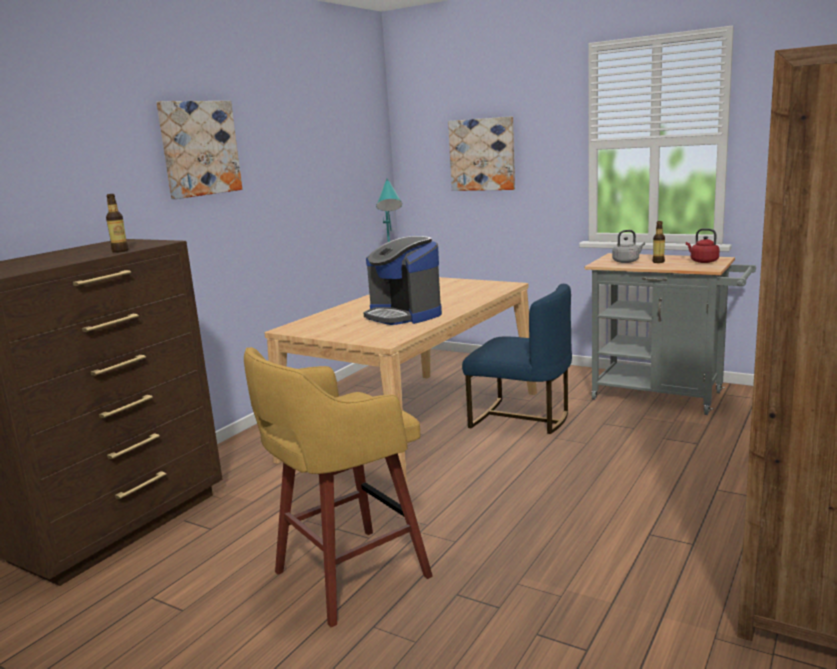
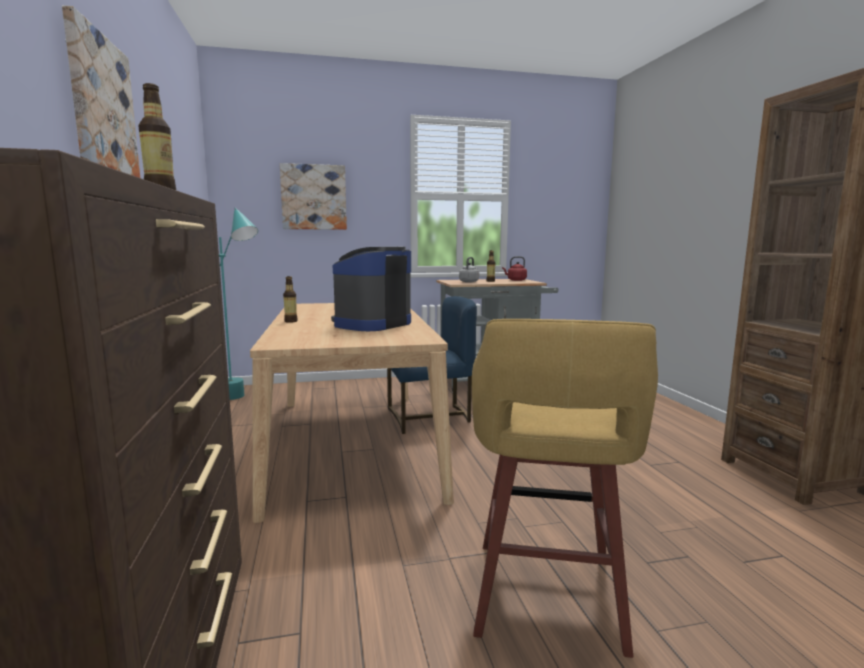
camera: 45 degrees left, 5 degrees down
(360, 303) = (291, 321): none -> bottle
(403, 315) = (371, 324): coffee machine -> coffee machine turned 120 degrees clockwise

